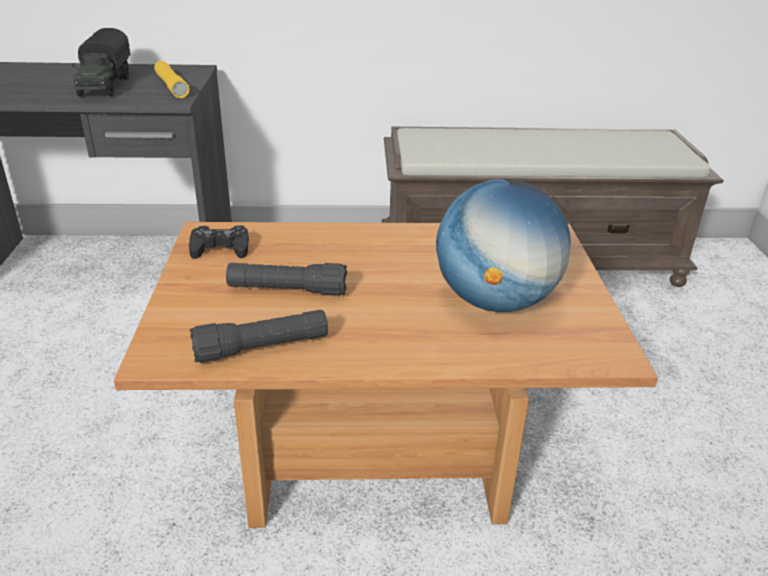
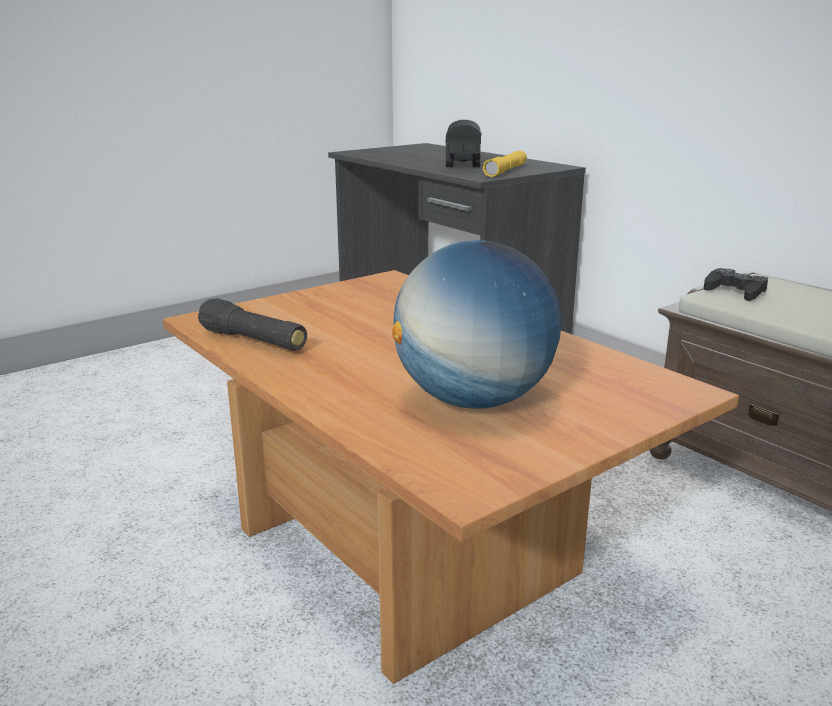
camera: 55 degrees right, 10 degrees down
(105, 85) = (463, 163): toy truck -> toy truck turned 135 degrees clockwise
(220, 249) = (373, 289): black game controller -> black game controller (735, 291)
(287, 291) = (348, 324): black flashlight -> none

